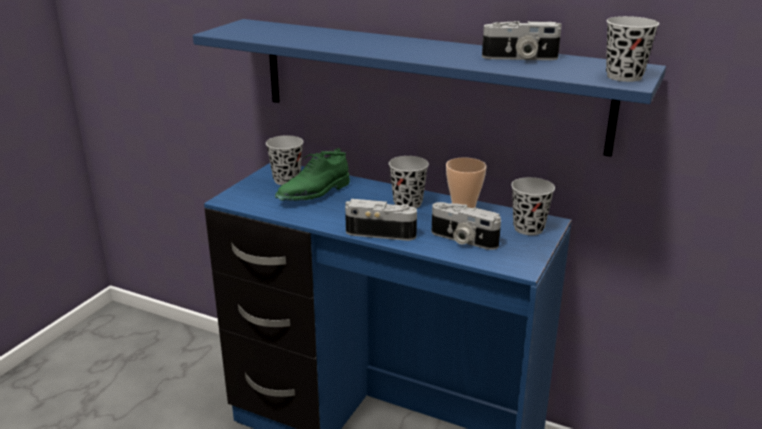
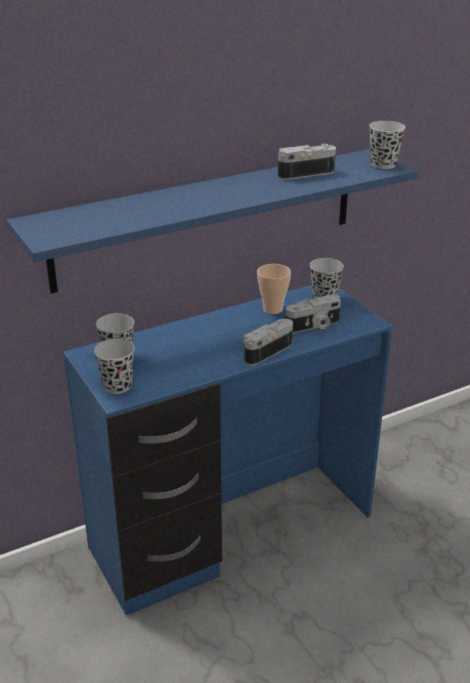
camera: 55 degrees left, 5 degrees up
(314, 193) = (163, 355): green shoe -> none
(407, 203) = (233, 324): black cup -> black cup (117, 386)
(520, 58) = (304, 173): camera -> camera turned 150 degrees counterclockwise

